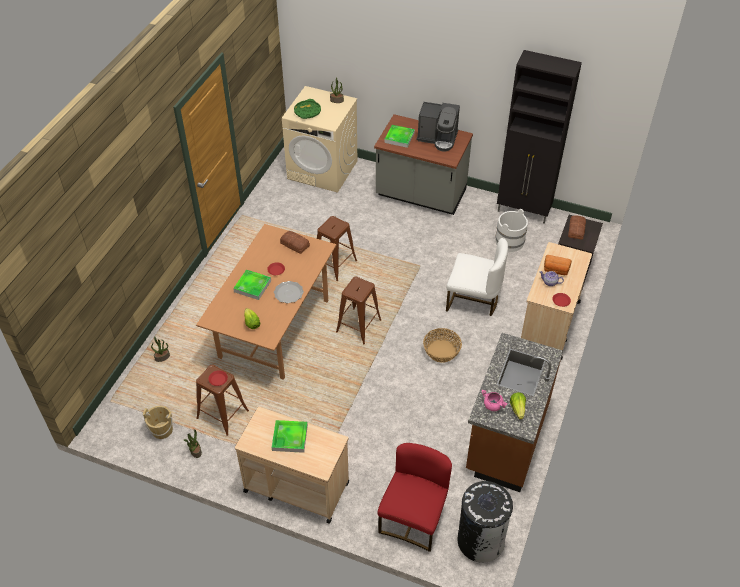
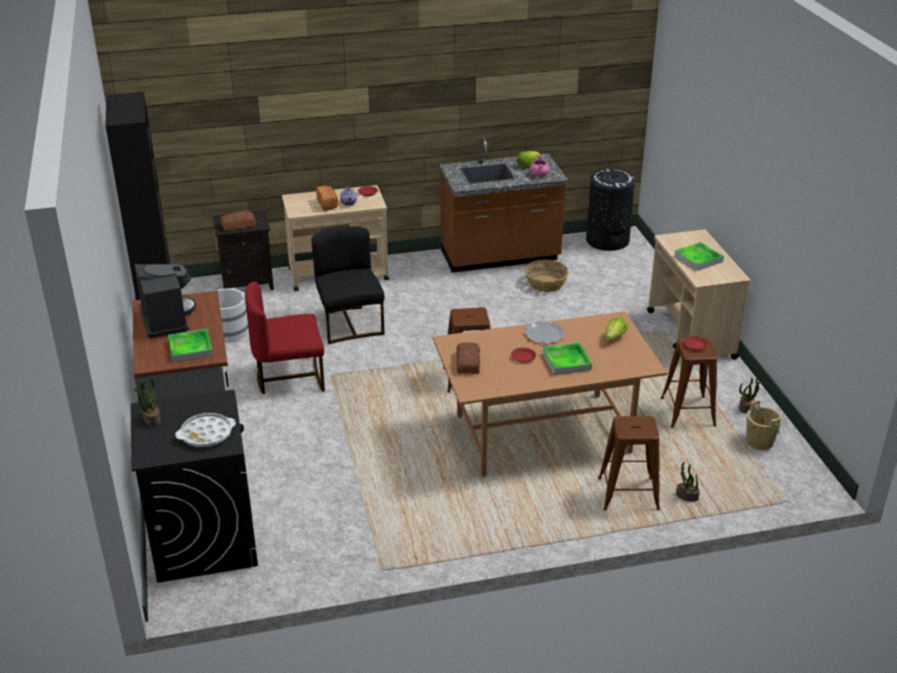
camera: 125 degrees left, 15 degrees down
(307, 111) = (206, 434): green tray -> white tray
(323, 170) = (204, 538): beige washing machine -> black washing machine
(335, 264) = (393, 436): brown stool -> brown stool (628, 494)
(413, 518) = (632, 271): red chair -> red chair (289, 377)
(441, 351) = (442, 318): basket -> basket (545, 284)
(473, 300) = (350, 324): white chair -> black chair

